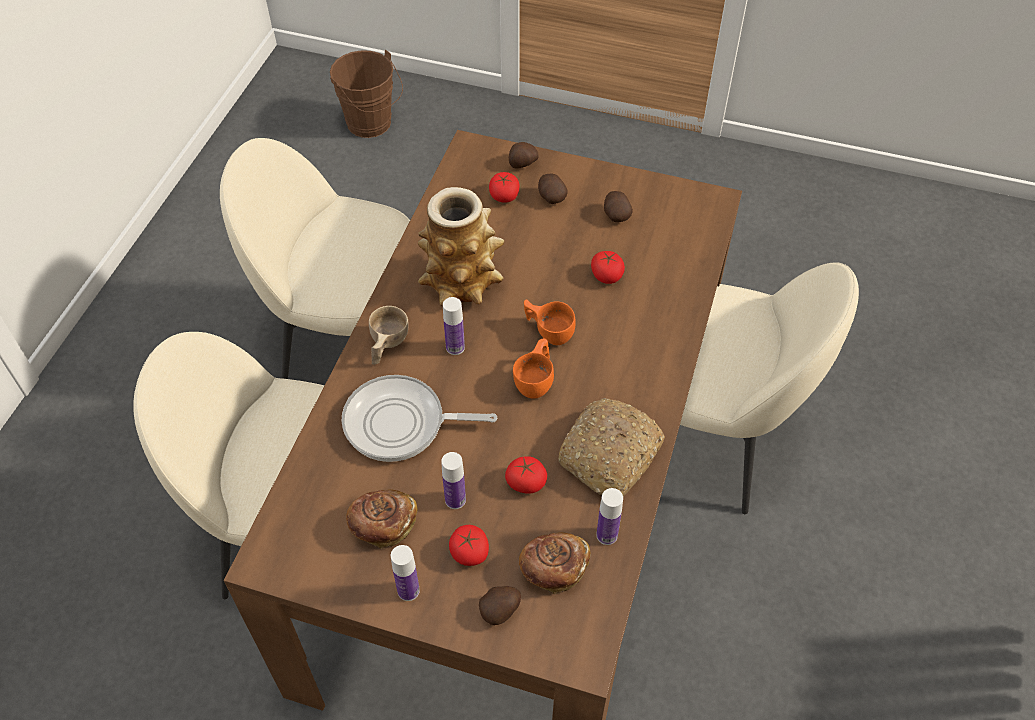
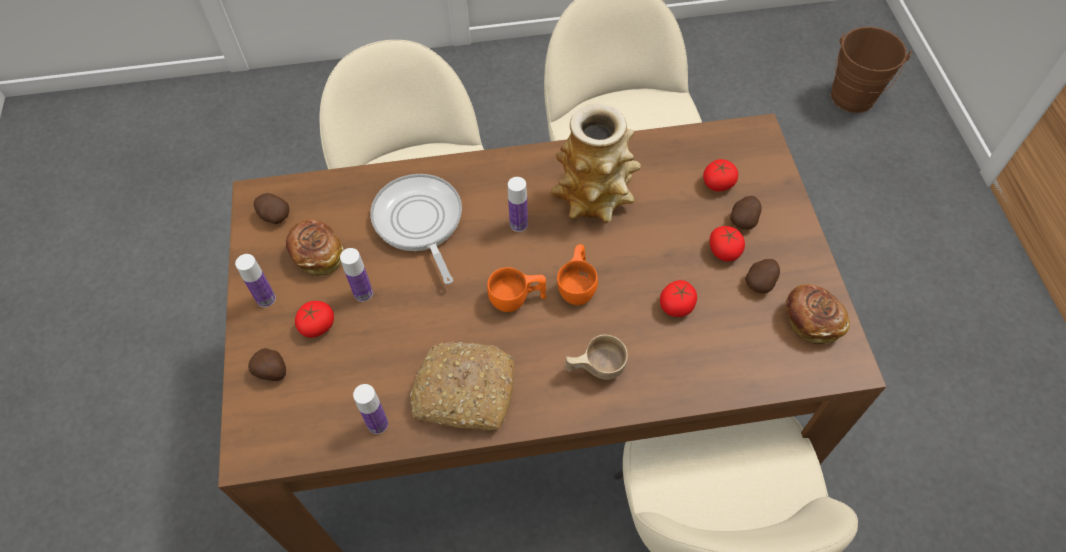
camera: 65 degrees right, 5 degrees up
(386, 346) = (492, 177): beige cup -> beige cup (595, 368)
(522, 164) = (769, 179): potato -> potato (274, 216)
(526, 482) = (404, 337): tomato -> tomato (724, 250)
(553, 569) = (325, 395): bread -> bread (811, 321)

